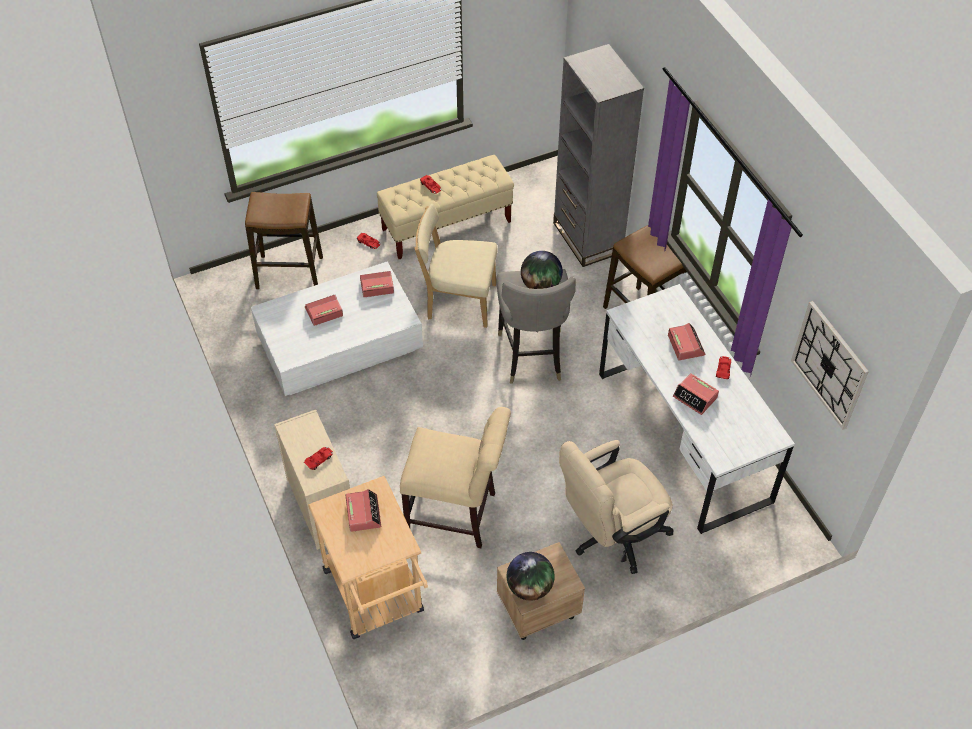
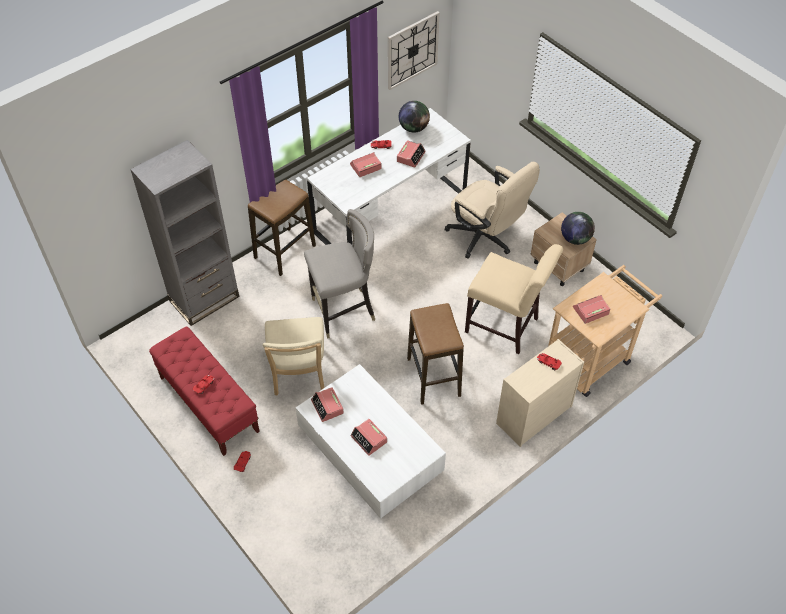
camera: 105 degrees left, 0 degrees up
(289, 273) = (296, 519): stool -> stool (433, 377)
(447, 226) = (209, 404): beige bench -> red bench
(456, 515) = (505, 327): beige chair -> beige chair turned 120 degrees clockwise
(541, 285) = (329, 259): globe -> globe (413, 128)

